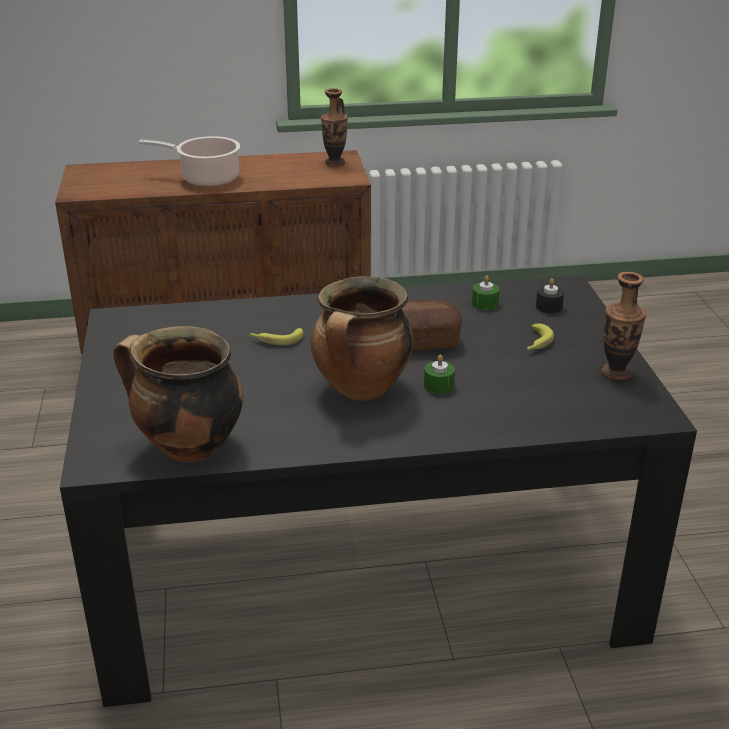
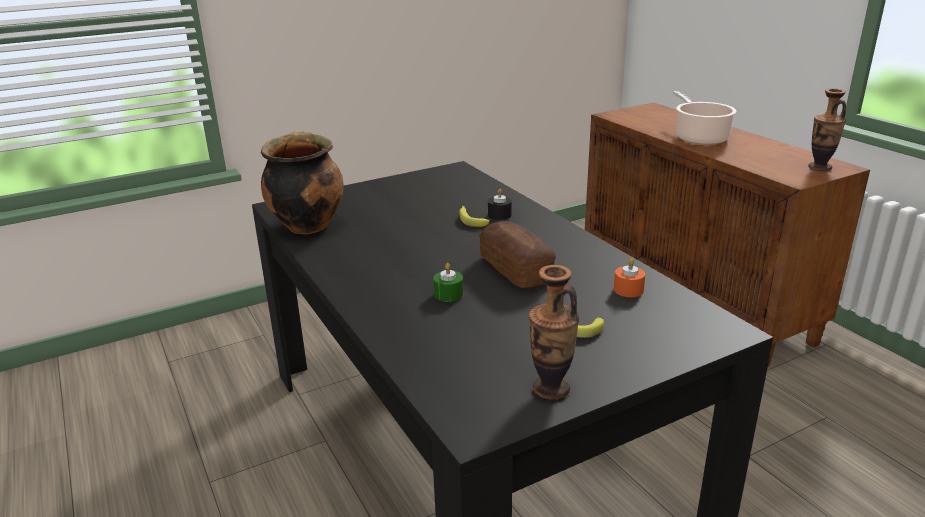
camera: 70 degrees right, 5 degrees down
(361, 390) = (418, 264): cooking pot -> none
(485, 303) = (628, 290): green candle -> orange candle
(549, 307) = (663, 326): black candle -> black candle (499, 215)

